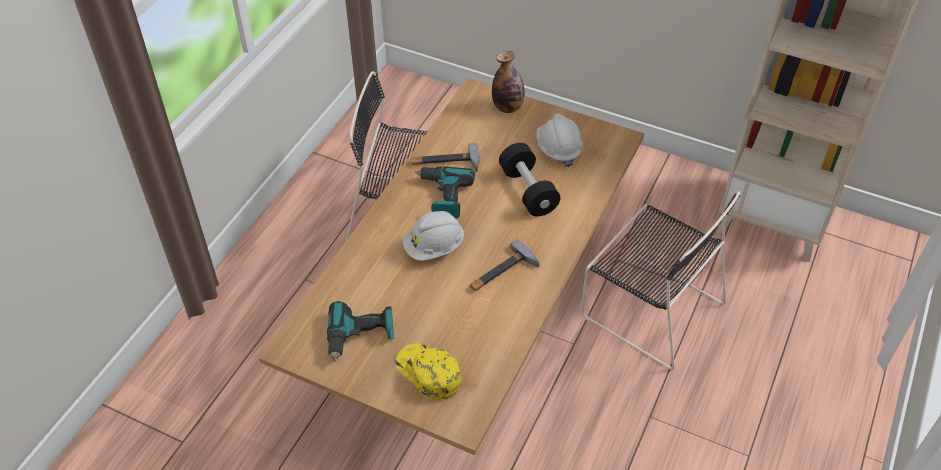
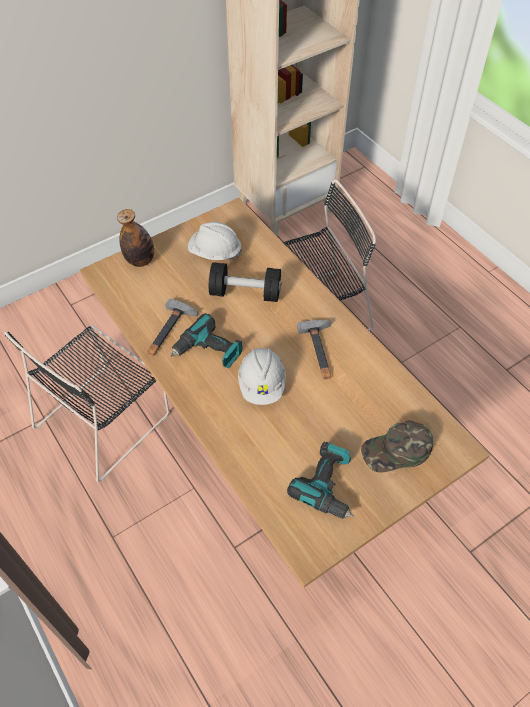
camera: 60 degrees left, 5 degrees up
(428, 373) = (396, 451): yellow cap -> green cap

